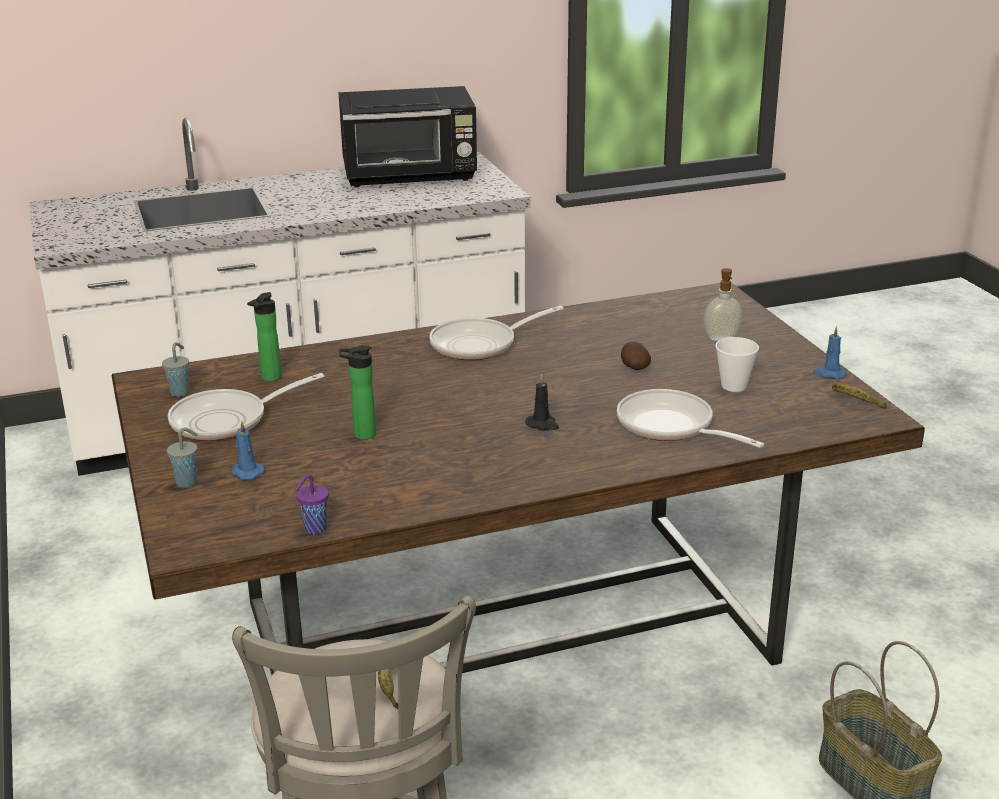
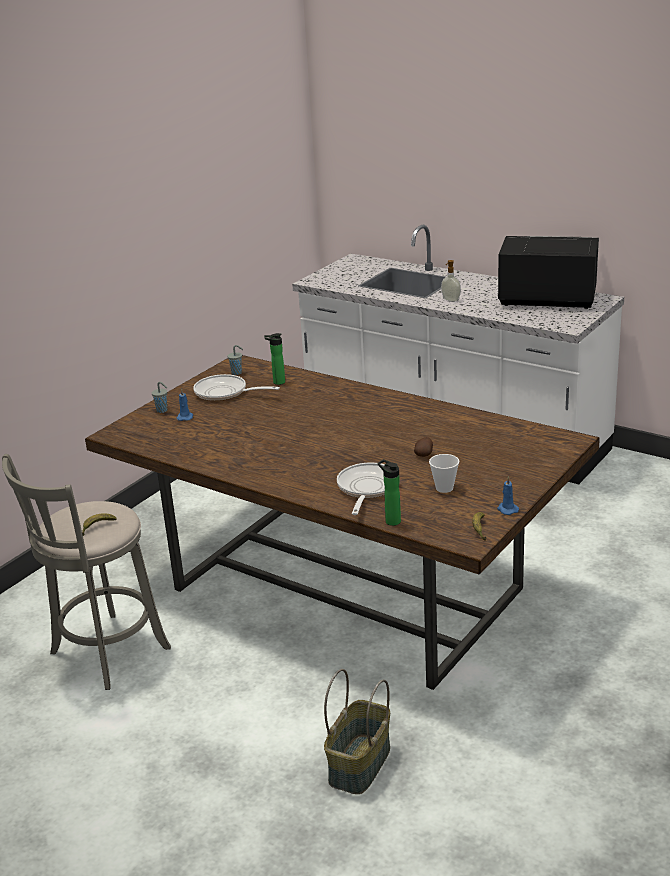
camera: 55 degrees right, 0 degrees up
(314, 529) = (155, 451): purple cup -> none
(361, 435) = (251, 424): bottle -> bottle (391, 521)
(411, 176) = (546, 299): black microwave -> black microwave turned 150 degrees clockwise
(480, 344) = (388, 408): frying pan -> none
(542, 424) = (321, 458): black candle -> none
(722, 338) = (505, 463): soap dispenser -> soap dispenser (450, 300)

